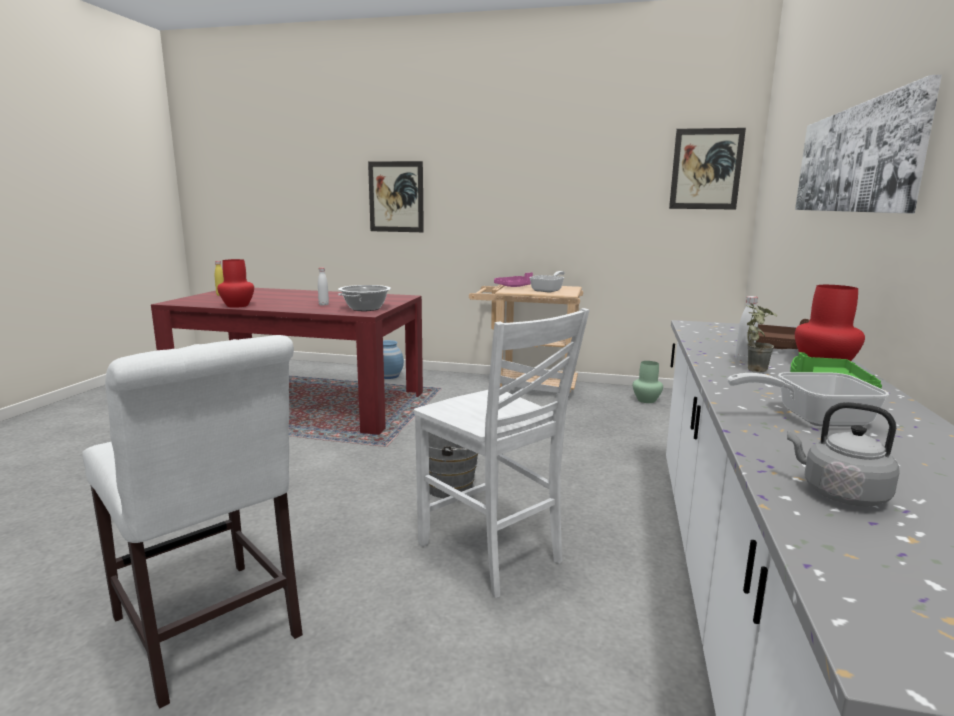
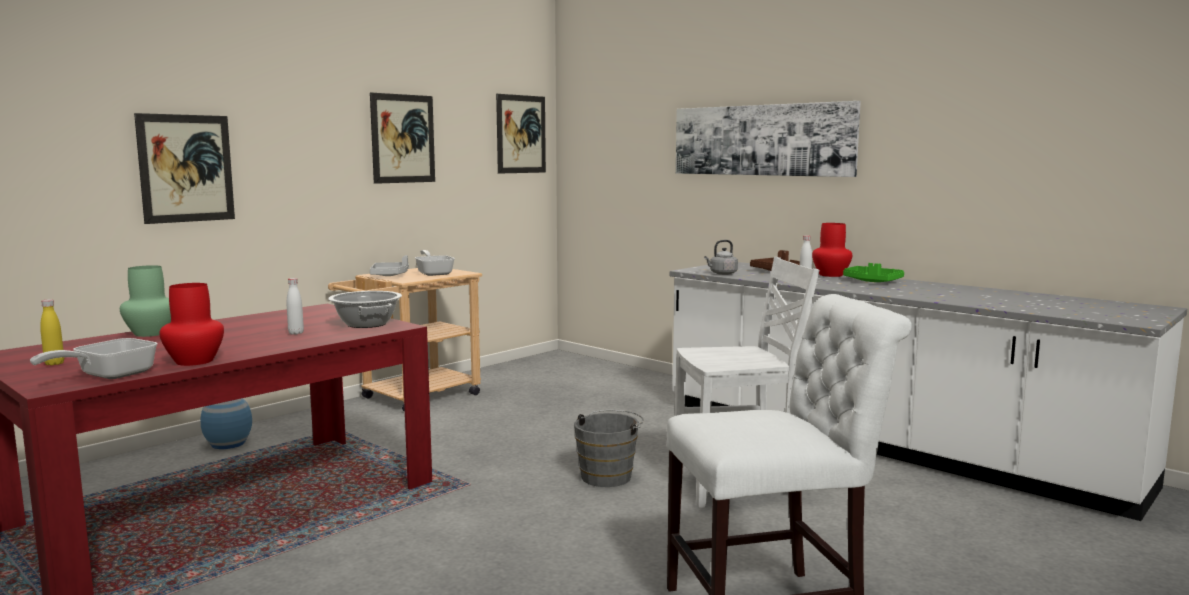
camera: 60 degrees left, 5 degrees down
(516, 286) = (390, 275): pink tray -> grey tray
(564, 175) = (403, 138): none -> picture
(646, 400) = (527, 372): green vase -> green vase (151, 333)
(752, 368) = (825, 282): potted plant -> none
(811, 418) = (923, 291): frying pan -> frying pan (108, 376)
(839, 494) = (1020, 305): grey kettle -> grey kettle (722, 273)

